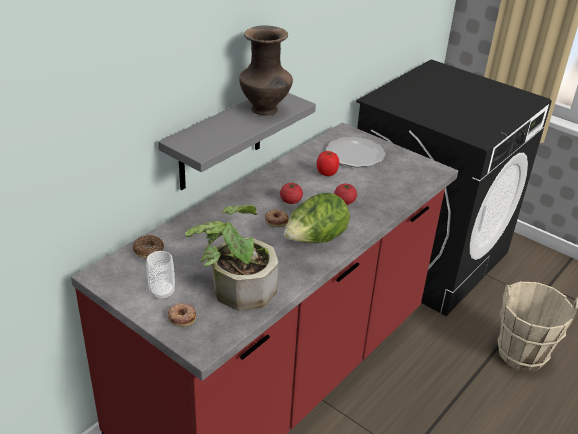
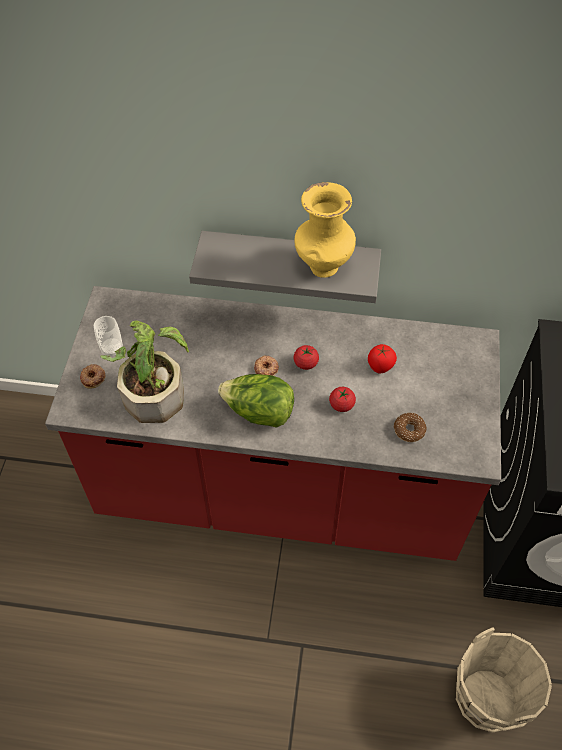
camera: 60 degrees right, 20 degrees up
(148, 251) = (155, 310): donut -> donut (409, 430)
(265, 110) = (323, 267): brown vase -> yellow vase
(356, 154) = (440, 373): plate -> none

